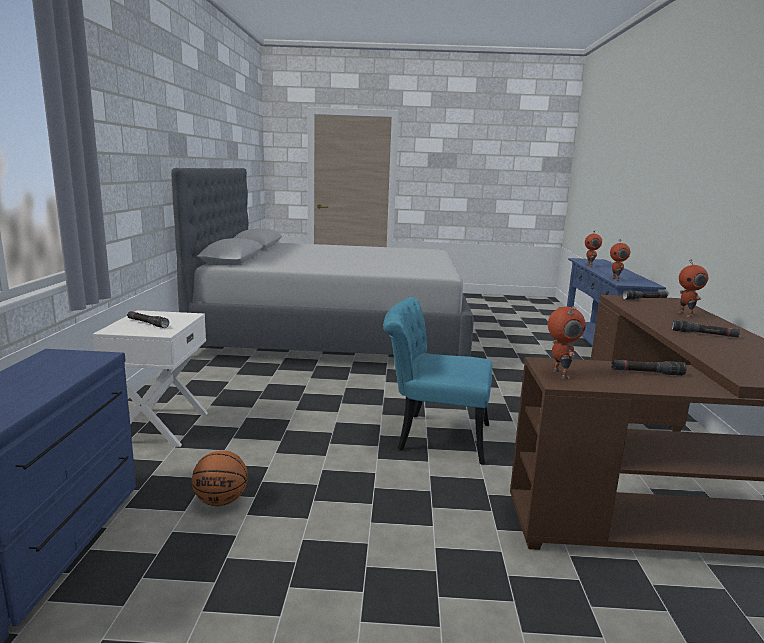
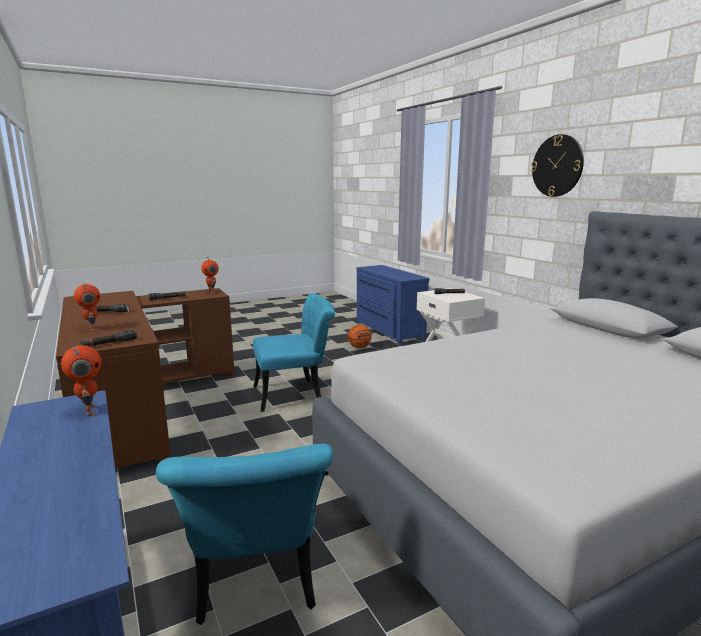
camera: 150 degrees right, 0 degrees up
(133, 114) = (557, 166): none -> wall clock
(523, 349) = (257, 584): none -> turquoise chair
(590, 266) = (93, 488): toy robot -> none

